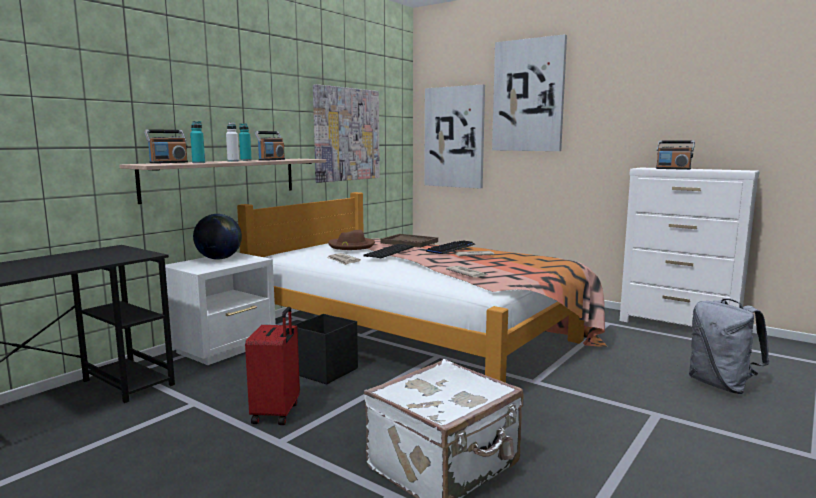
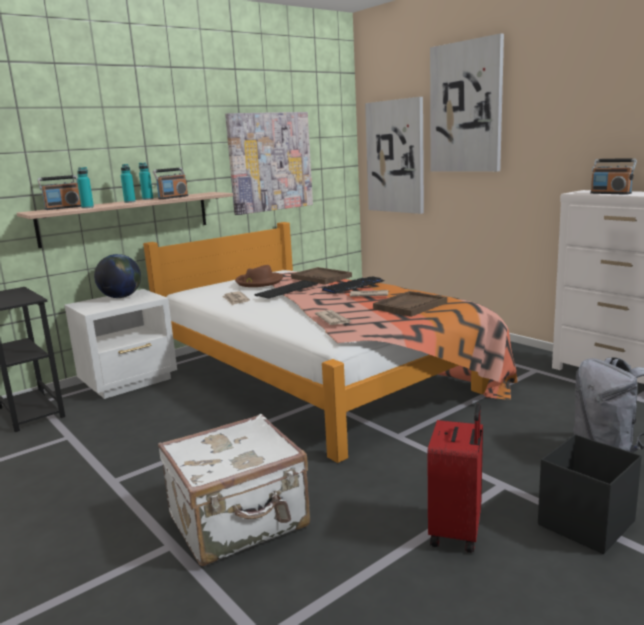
camera: 15 degrees right, 5 degrees up
(233, 161) = (130, 202): white bottle -> turquoise bottle
(277, 413) = (130, 452): red suitcase -> red suitcase (457, 531)
(324, 371) = (200, 411): black storage box -> black storage box (584, 524)
(522, 263) = (410, 306): none -> brown tray

